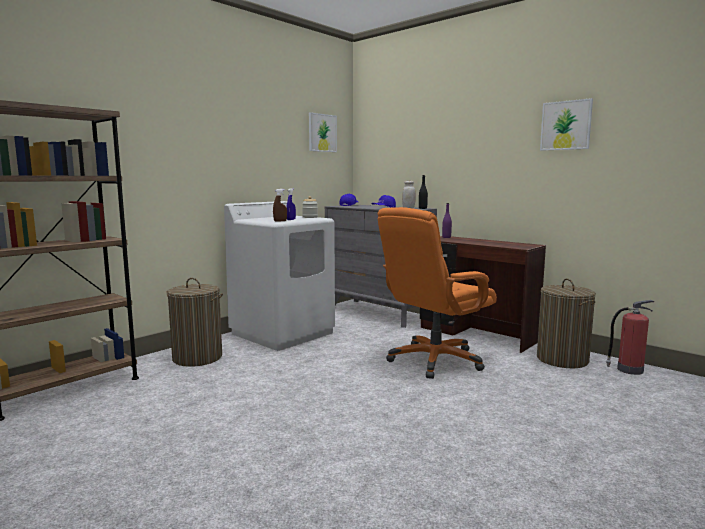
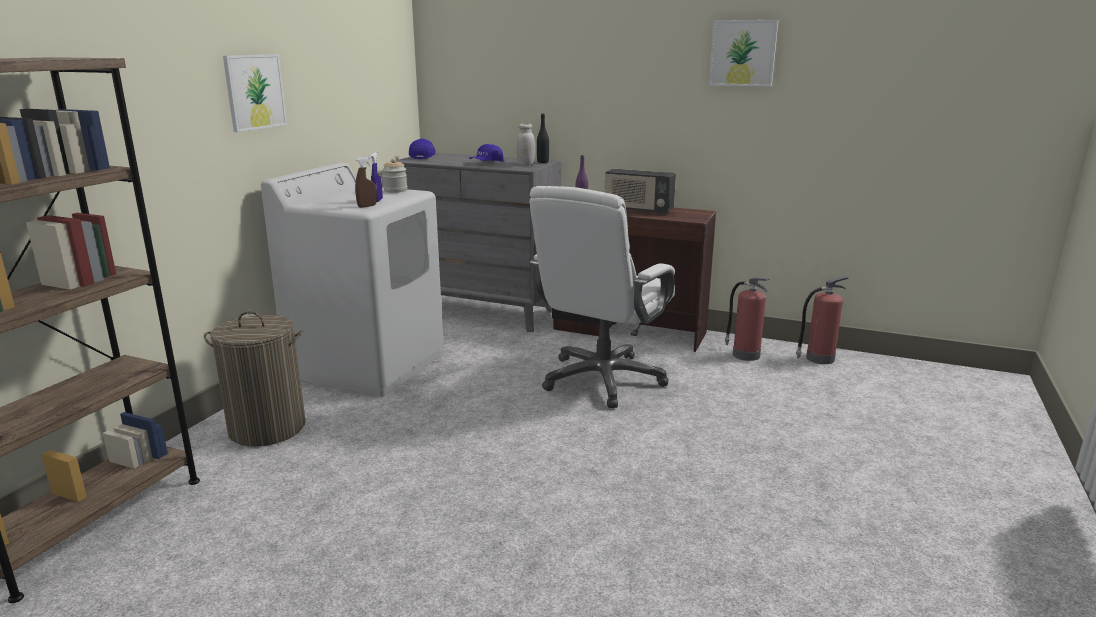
camera: 20 degrees left, 10 degrees up
(322, 133) = (376, 45): picture -> picture (255, 92)
(434, 360) = (602, 379): orange office chair -> white office chair
(484, 241) = (638, 210): none -> radio
(562, 359) = (744, 354): laundry basket -> fire extinguisher

